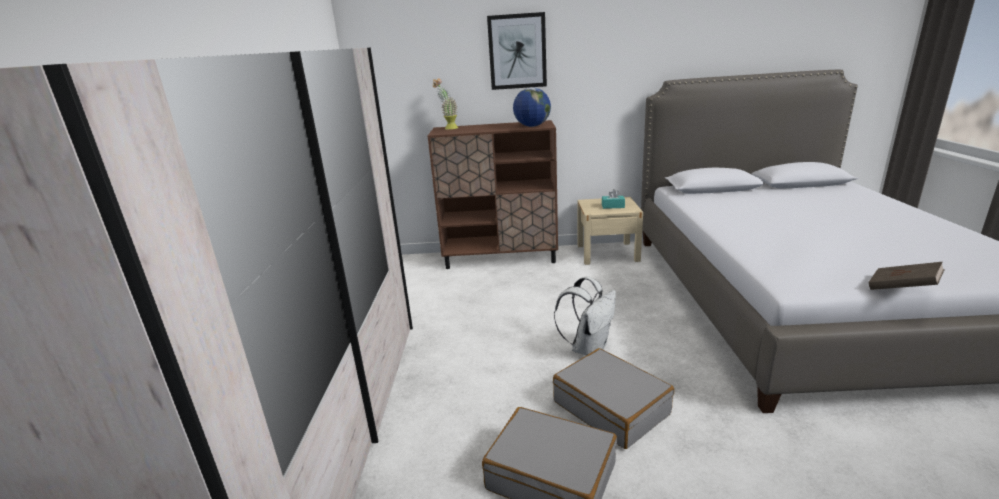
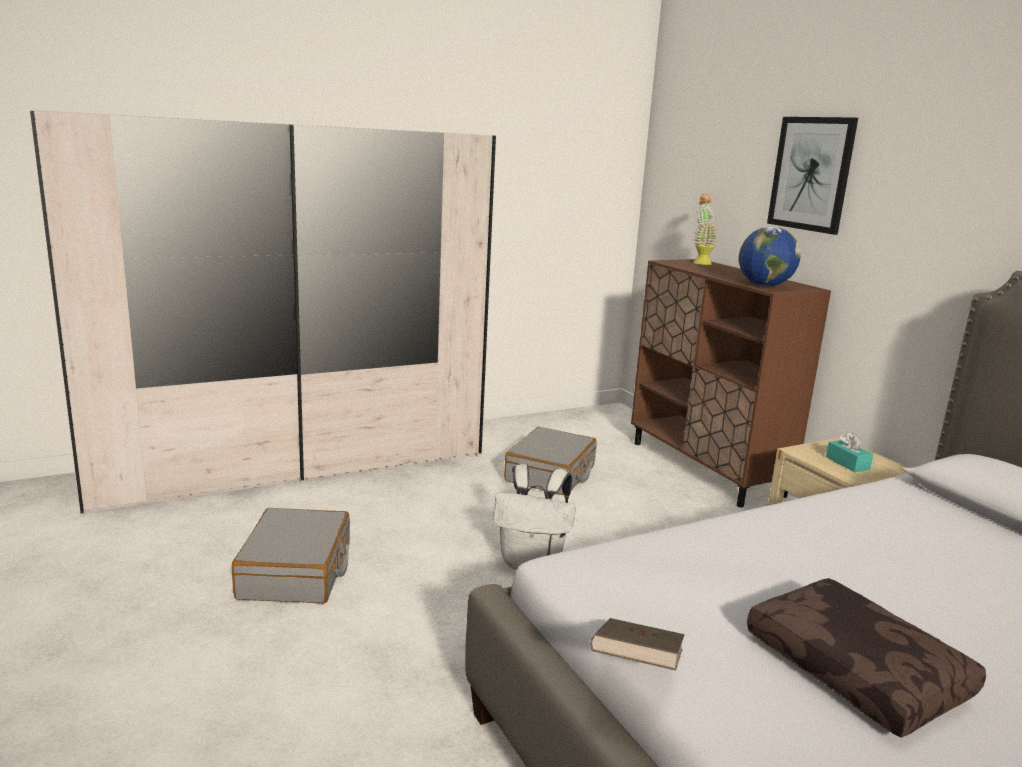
camera: 60 degrees right, 5 degrees down
(611, 407) = (419, 593): grey suitcase -> grey suitcase (551, 474)
(876, 246) = (858, 670): none -> brown pillow

